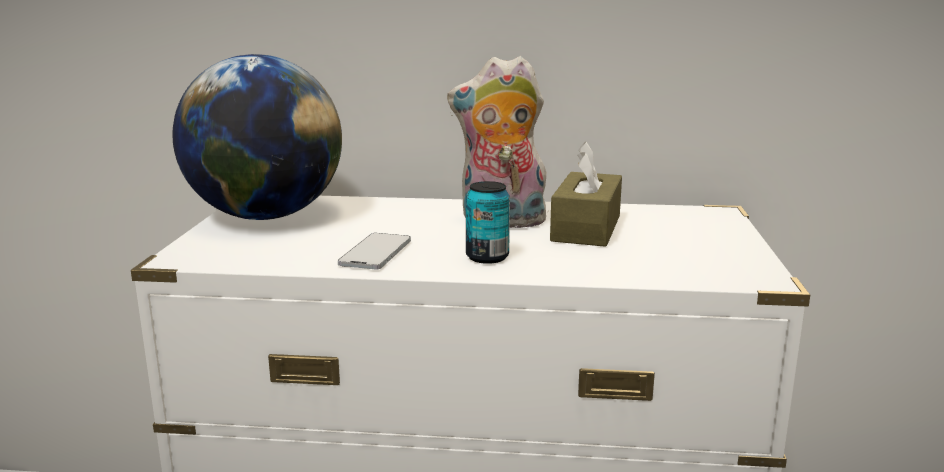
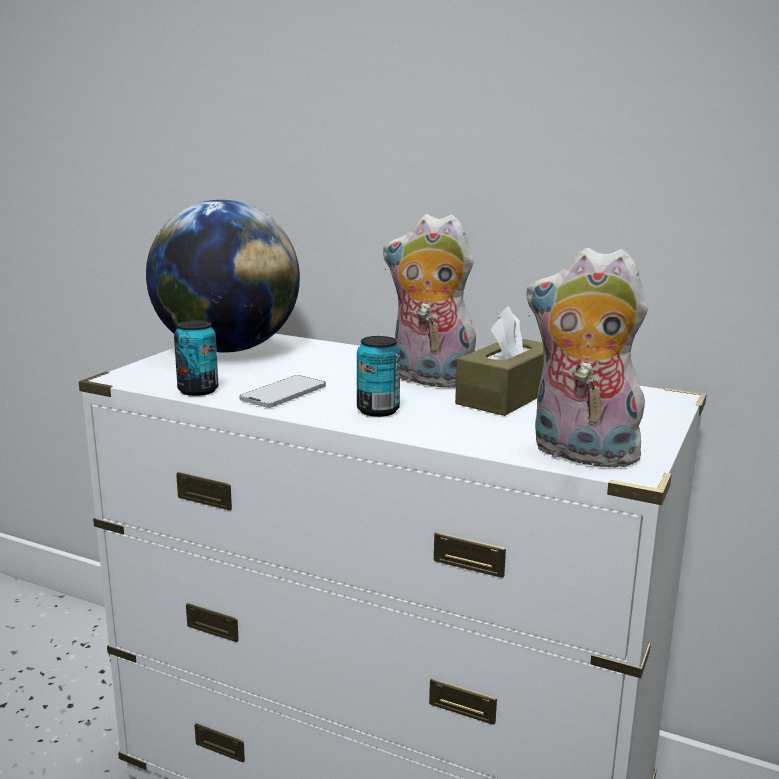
camera: 20 degrees right, 0 degrees up
(281, 261) = (198, 390): none -> can
(708, 272) = (579, 454): none -> plush toy

